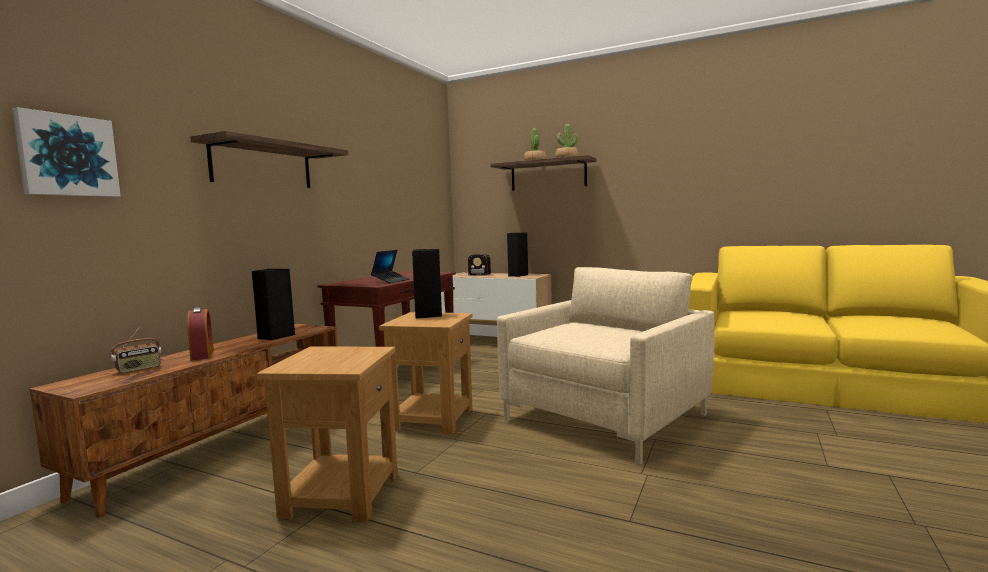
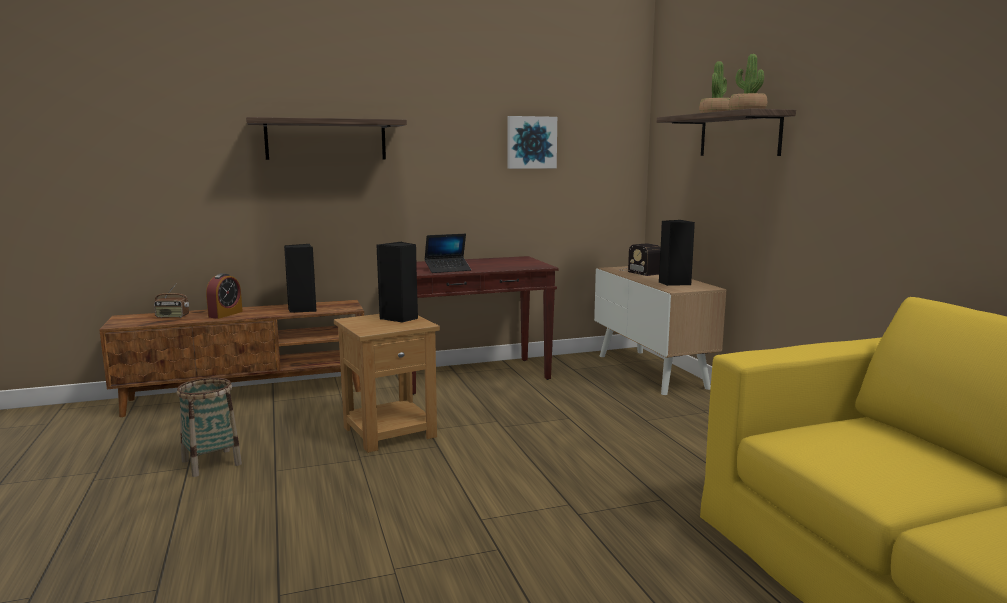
camera: 45 degrees right, 5 degrees up
(67, 156) = (143, 146): picture -> picture (531, 142)
(341, 494) = (211, 462): brown side table -> basket
(606, 418) = (518, 503): beige armchair -> none

